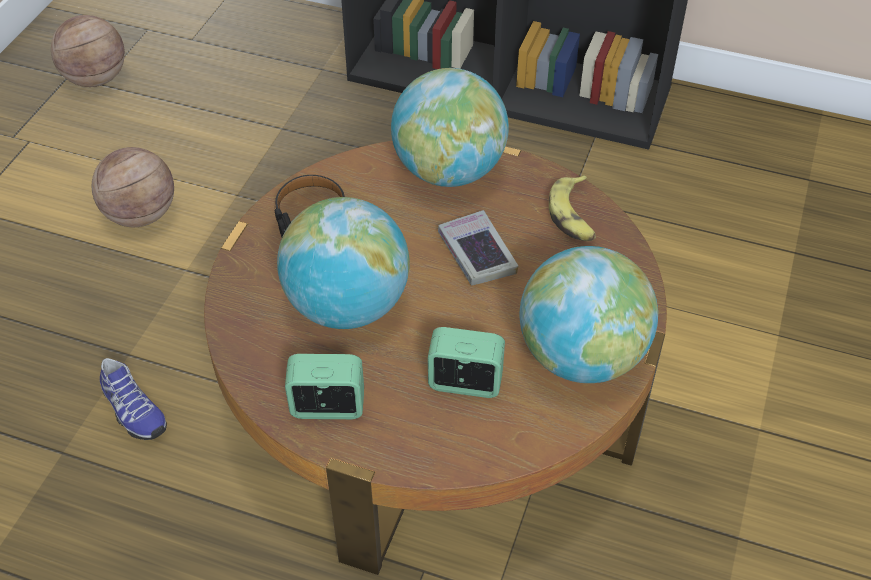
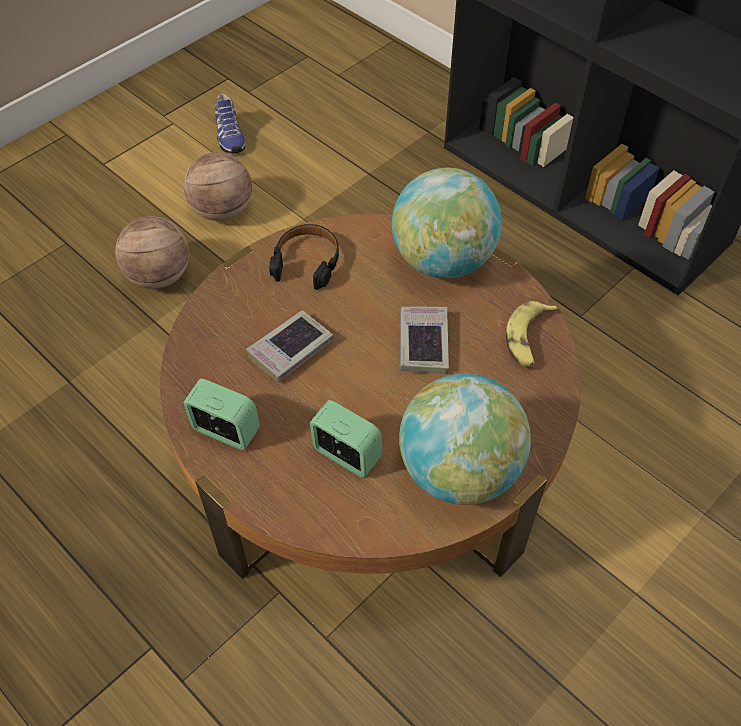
camera: 25 degrees right, 5 degrees up
(95, 79) = (247, 87): basketball -> basketball (159, 276)
(132, 411) = (133, 369): shoe -> shoe (229, 136)
(347, 306) = (291, 350): globe -> book

